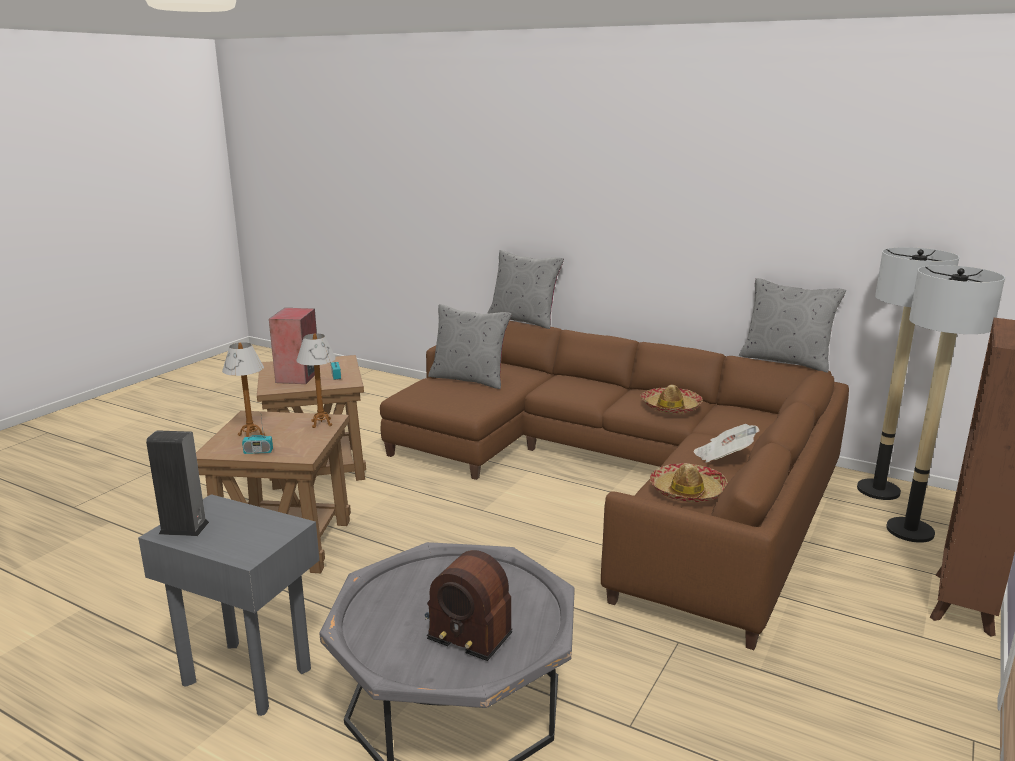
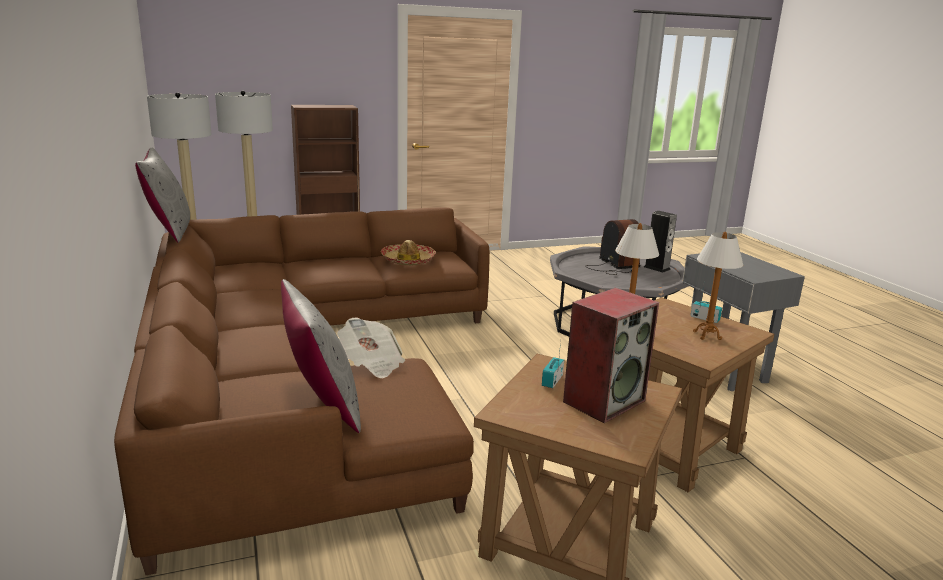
camera: 140 degrees left, 0 degrees up
(184, 528) = (773, 272): speaker -> speaker (657, 268)
(523, 320) = (143, 360): grey pillow -> none
(670, 407) = (258, 294): hat -> none
(723, 457) = (337, 263): newspaper -> newspaper (371, 363)

